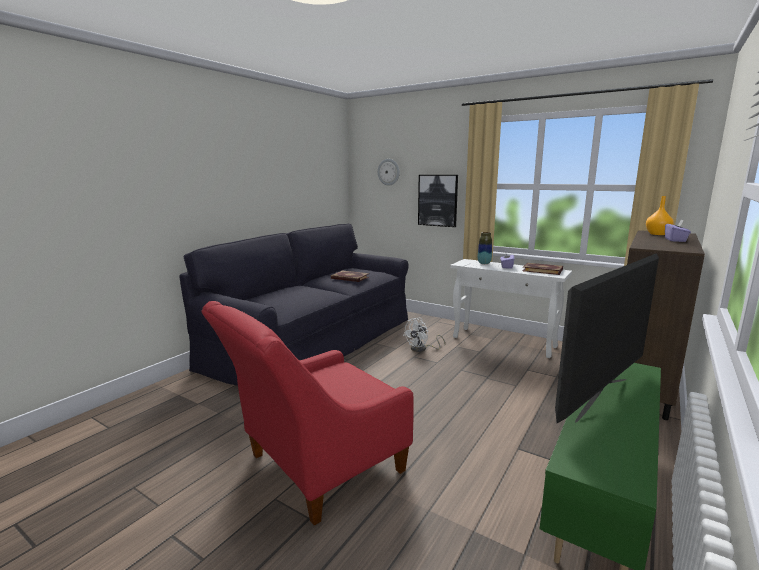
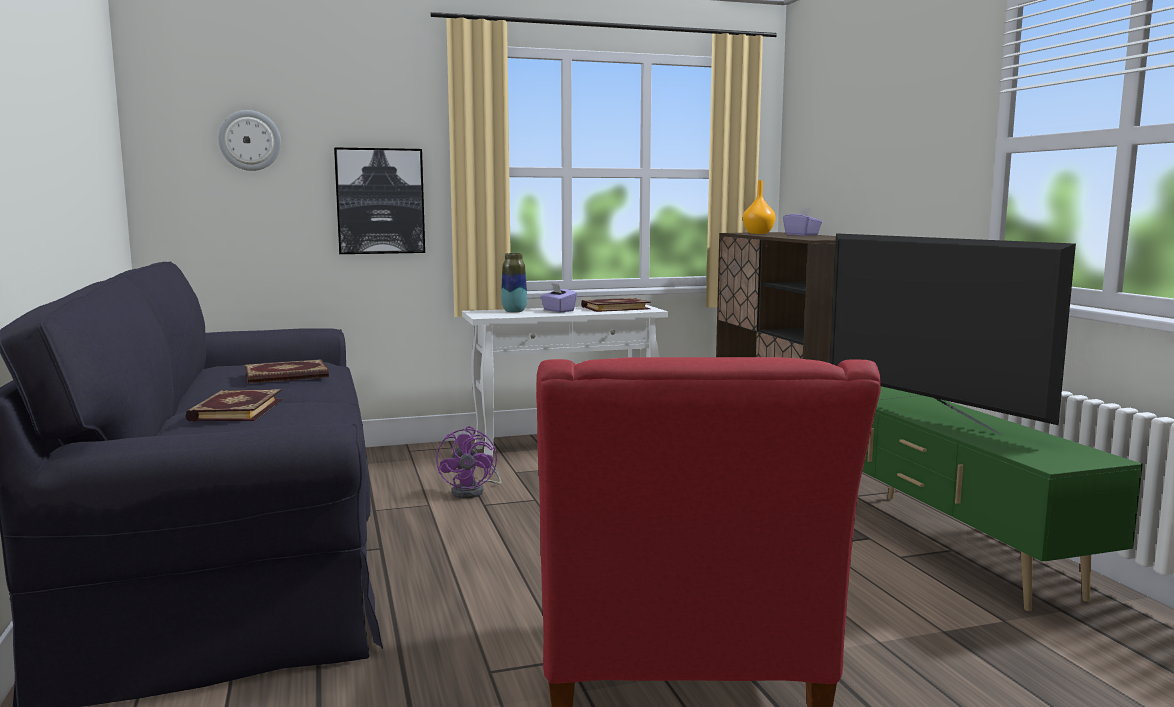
camera: 50 degrees left, 5 degrees down
(297, 289) = (234, 410): none -> book
(422, 349) = (473, 491): white fan -> purple fan
(600, 398) = (929, 416): television -> television turned 150 degrees clockwise

